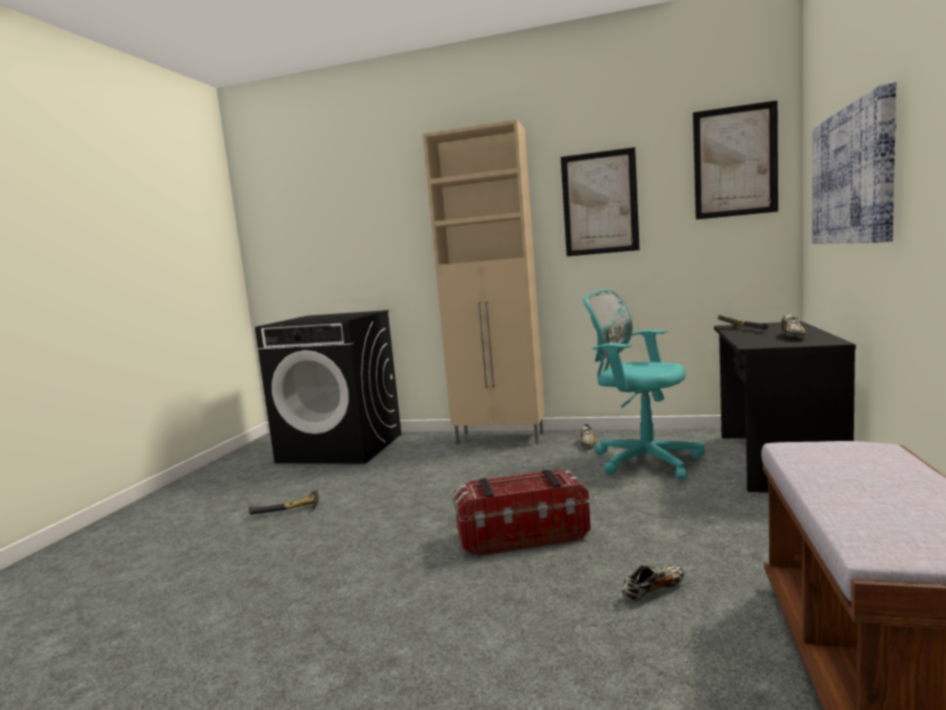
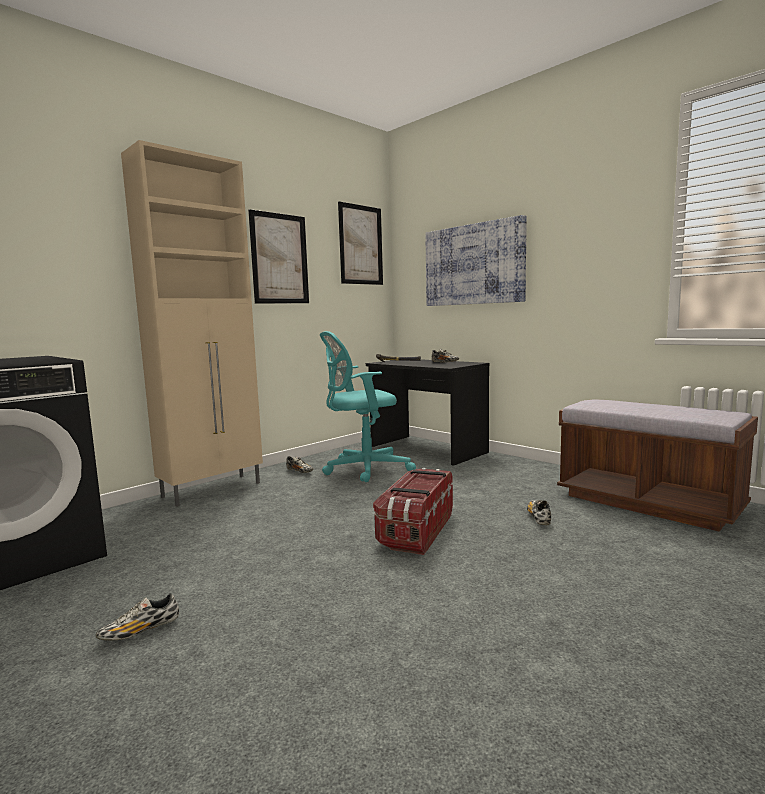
camera: 60 degrees left, 0 degrees up
(287, 512) = (140, 631): hammer -> shoe

